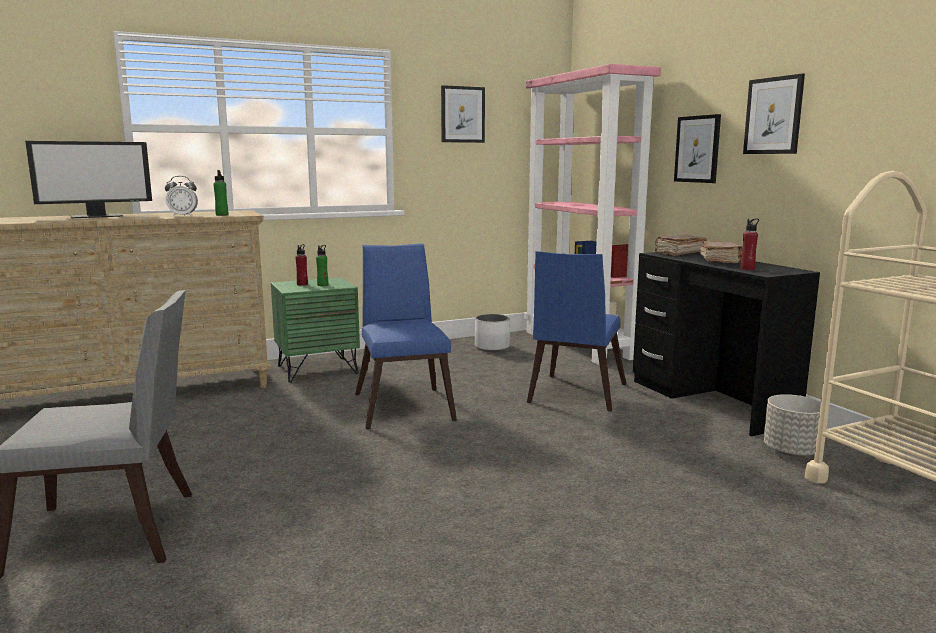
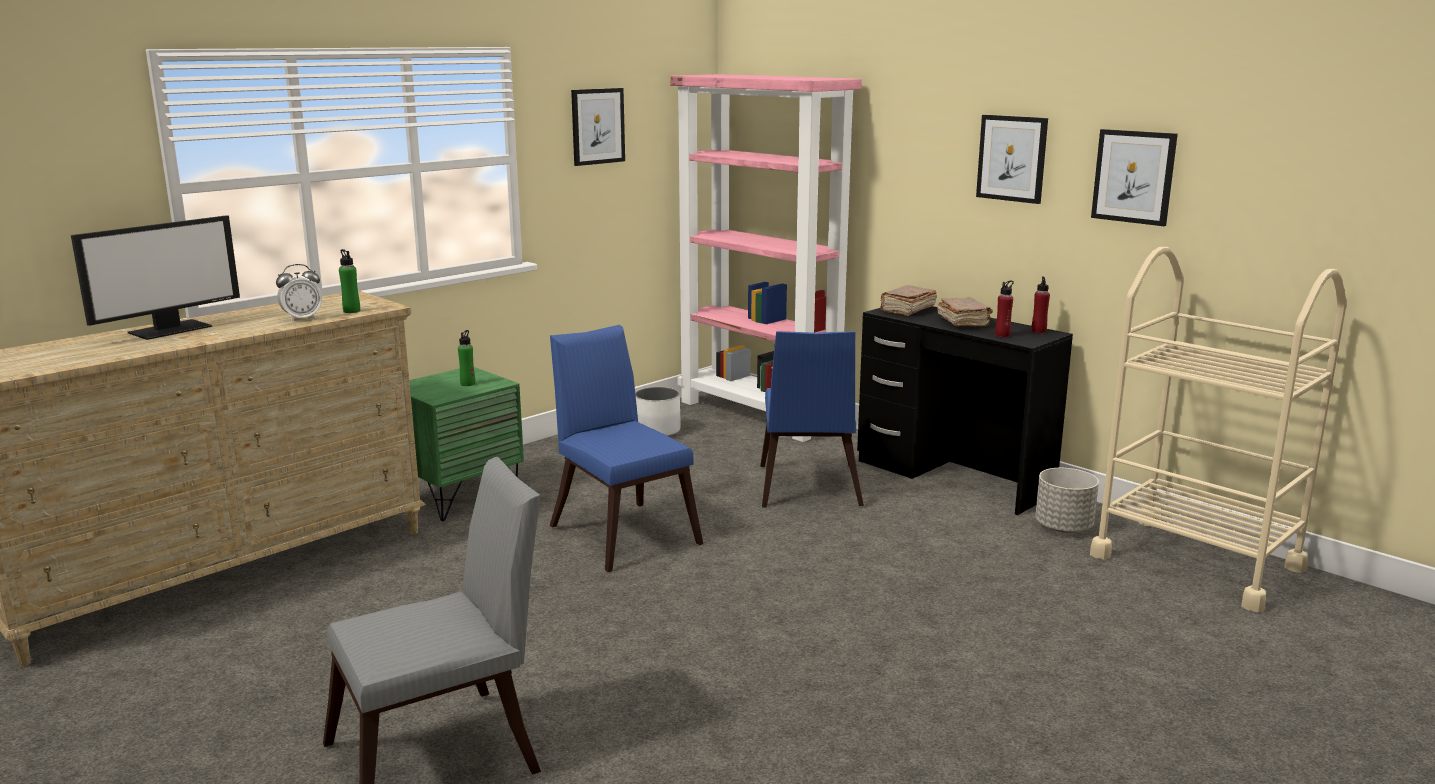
camera: 20 degrees left, 5 degrees up
(302, 284) = (438, 385): red bottle -> red bottle (1038, 331)
(697, 149) = (915, 183): picture -> picture (1133, 177)

